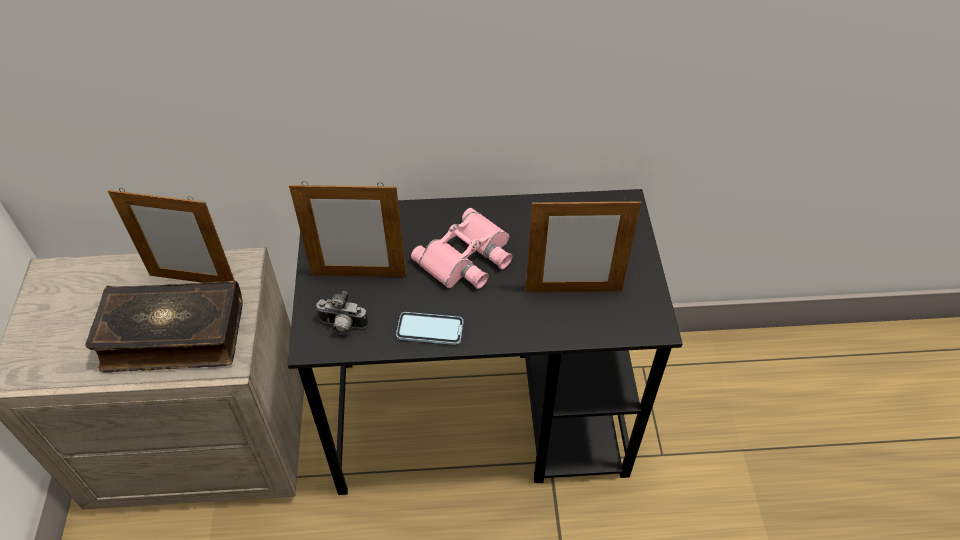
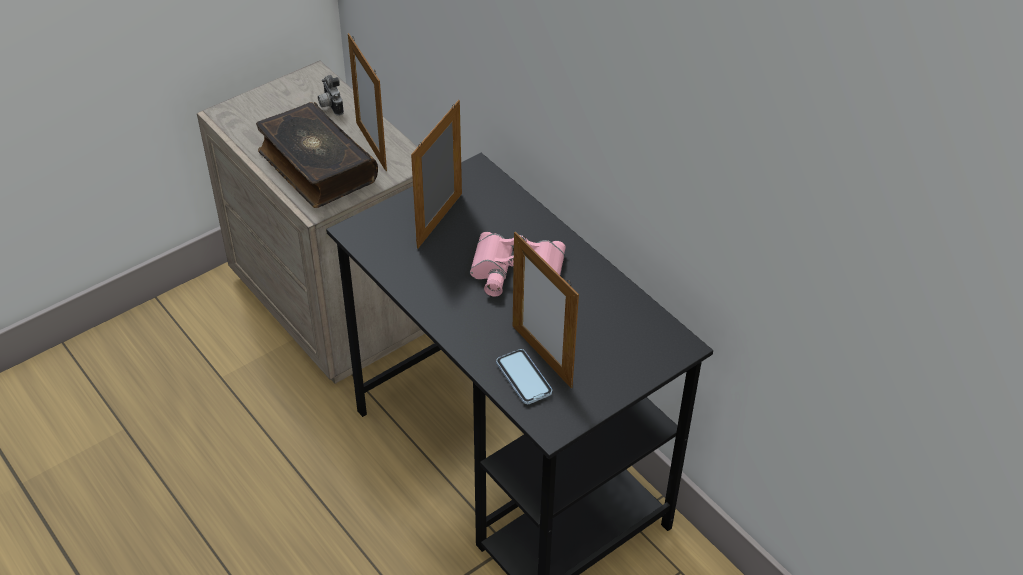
camera: 55 degrees right, 5 degrees down
(342, 326) = (384, 238): camera -> camera (330, 105)
(359, 275) = (440, 220): picture frame -> picture frame turned 60 degrees clockwise
(430, 330) = (423, 287): phone -> phone (523, 378)

